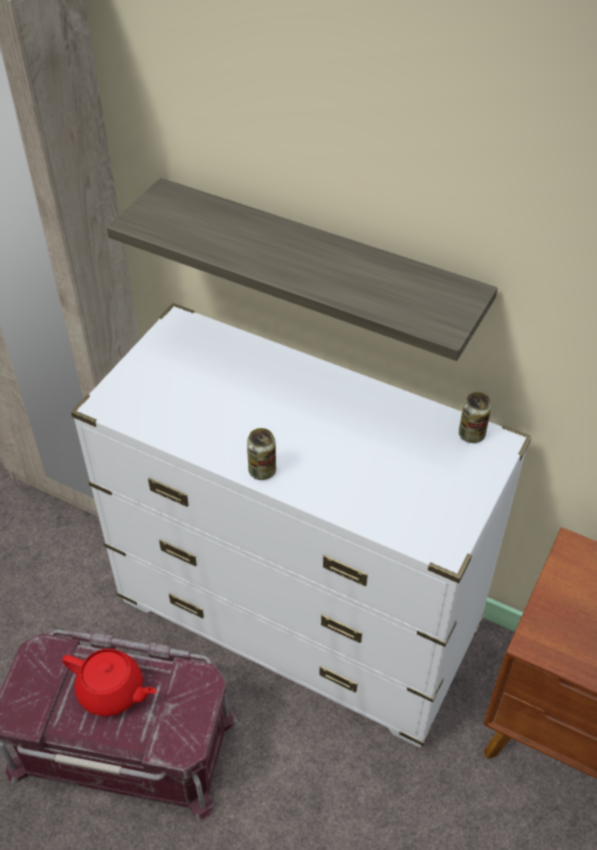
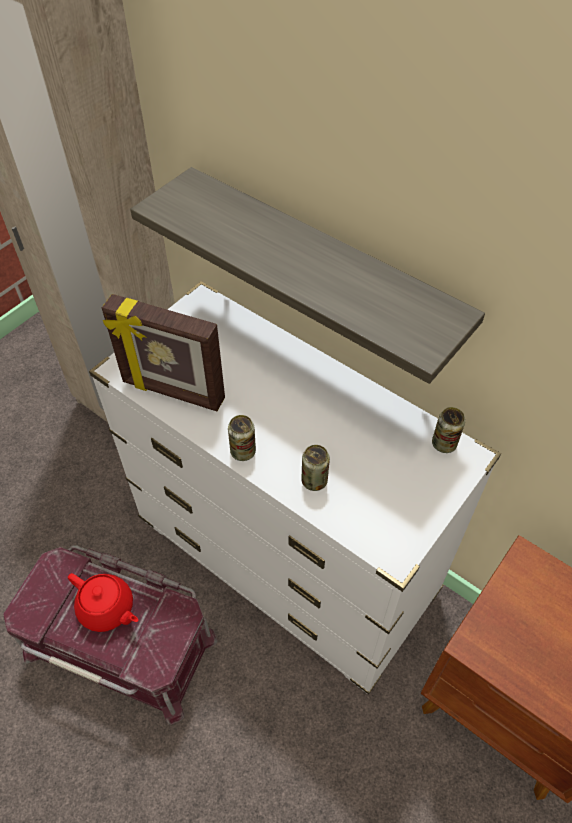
camera: 10 degrees right, 5 degrees up
(170, 421) = (172, 392): none -> picture frame
(345, 489) = (314, 481): none -> can

